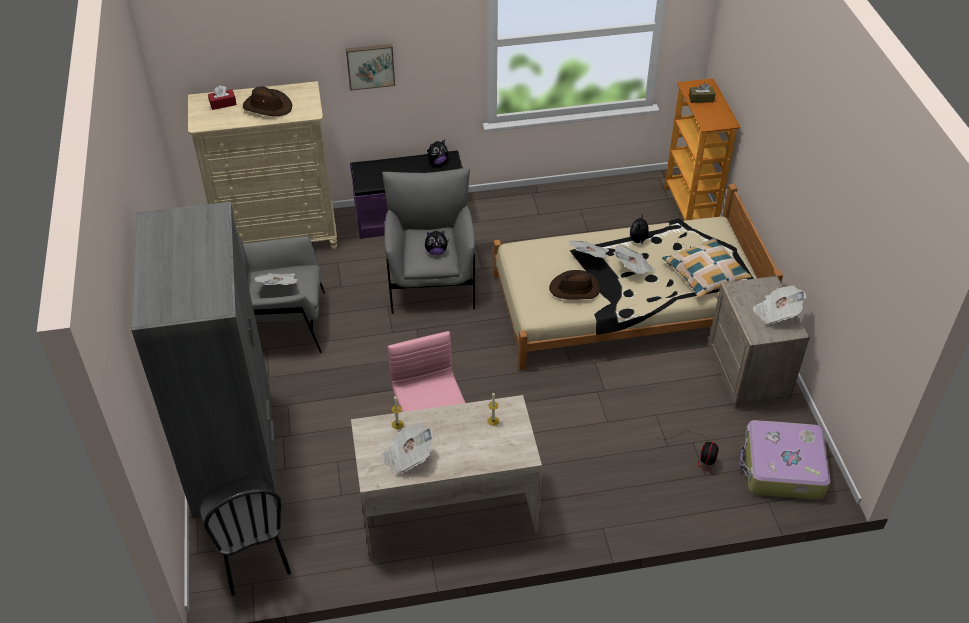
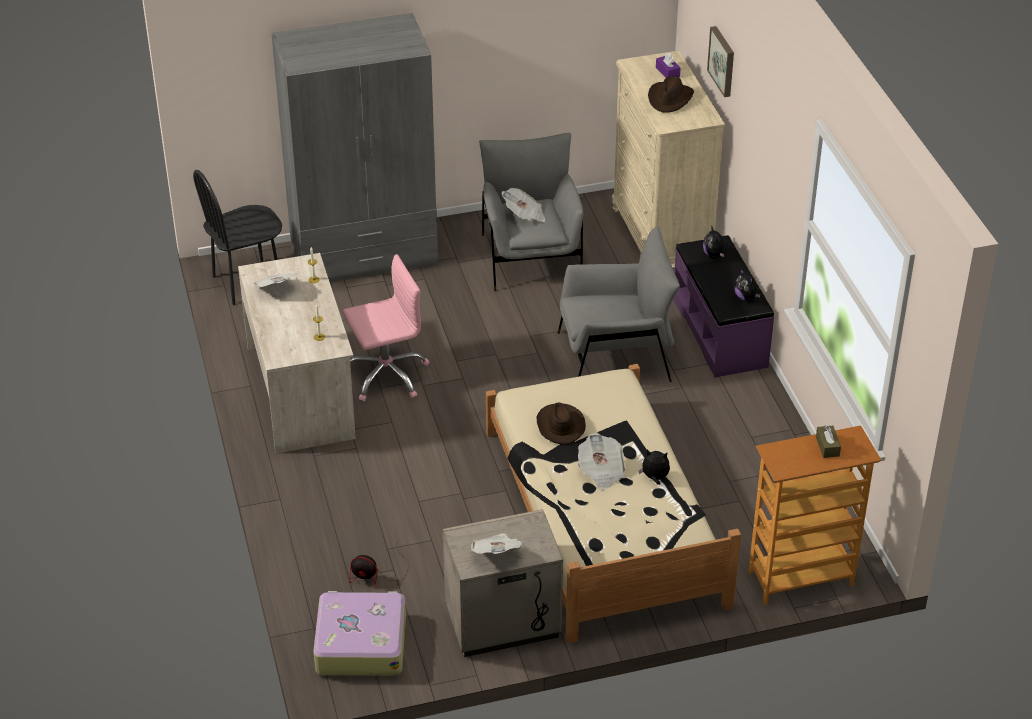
camera: 85 degrees right, 5 degrees down
(223, 104) = (667, 72): red tissue box -> purple tissue box
(370, 65) = (753, 149): picture -> picture (723, 61)
(436, 251) = (596, 313): plush toy -> plush toy (714, 255)
(590, 257) = (617, 437): newspaper -> none
(705, 273) = (604, 534): pillow -> none

